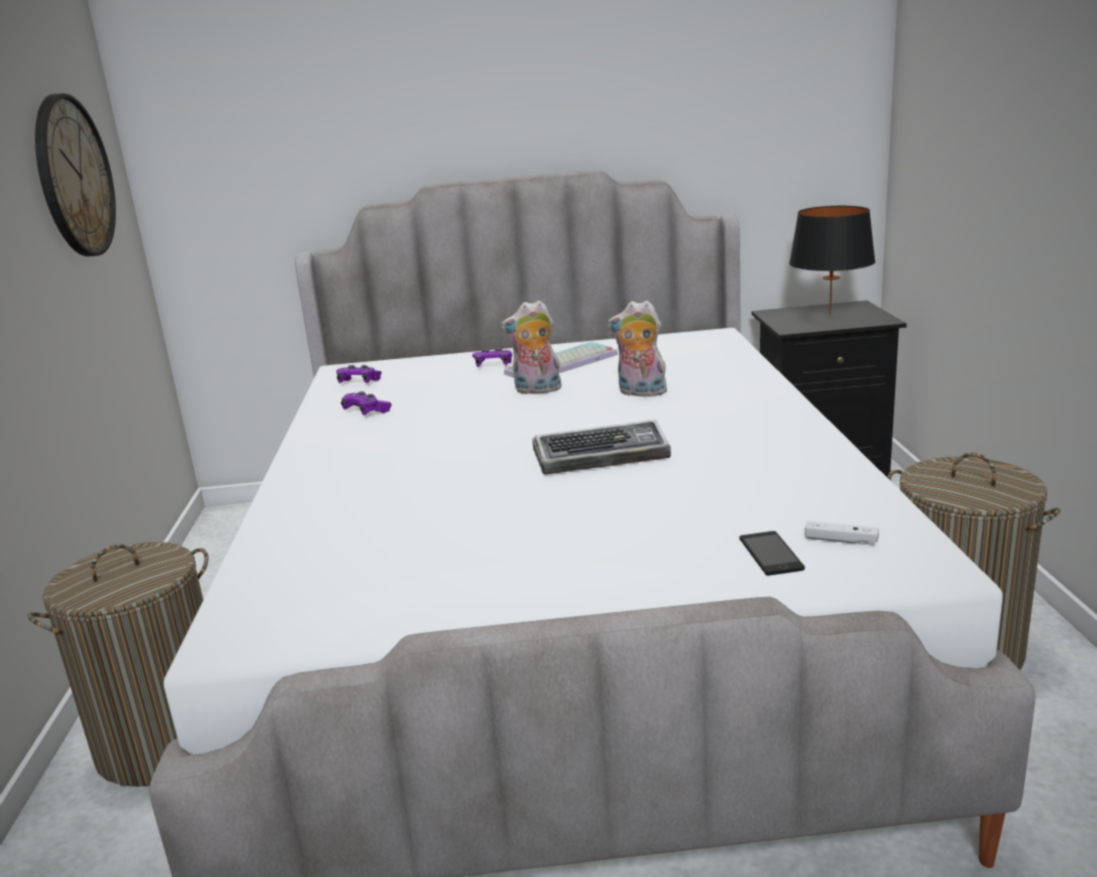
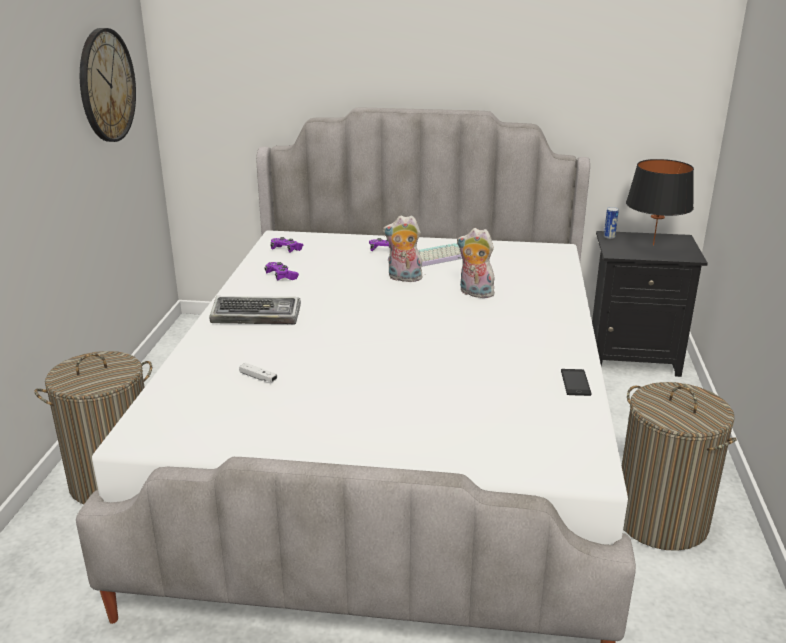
camera: 10 degrees right, 5 degrees up
(602, 456) = (421, 343): keyboard -> keyboard (257, 316)
(770, 554) = (491, 441): phone -> phone (575, 383)
(771, 314) = (609, 237): none -> can
(841, 540) = (543, 440): white game controller -> white game controller (258, 377)

